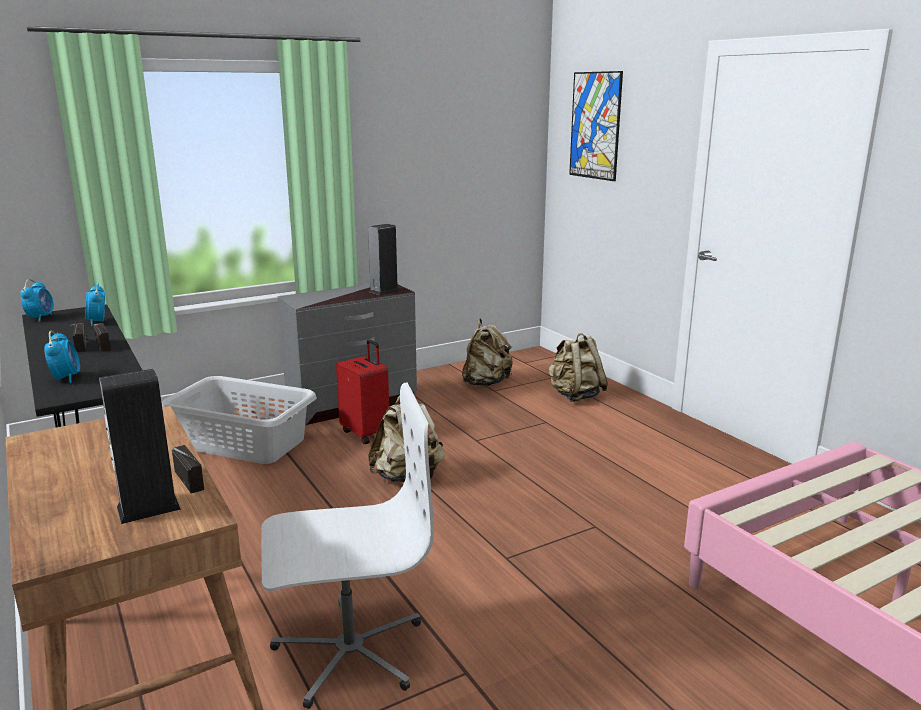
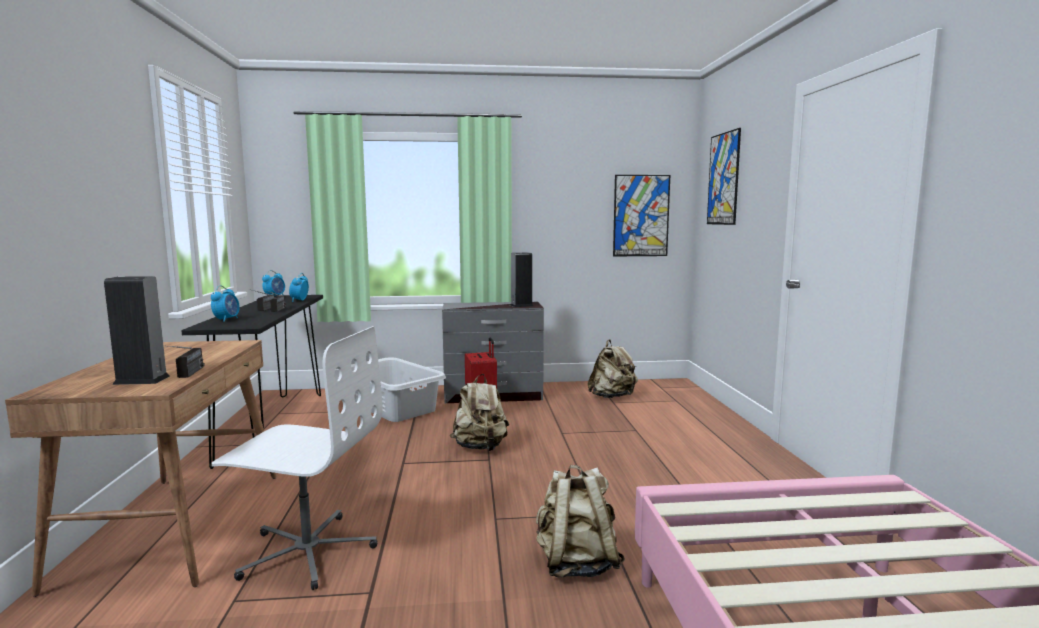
camera: 25 degrees right, 10 degrees down
(493, 164) = (641, 216): none -> picture
(575, 396) = (682, 416): beige backpack -> beige backpack (576, 564)

